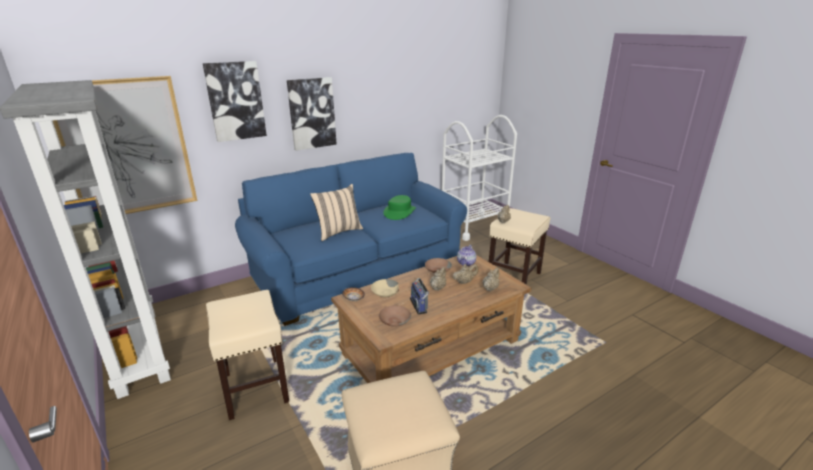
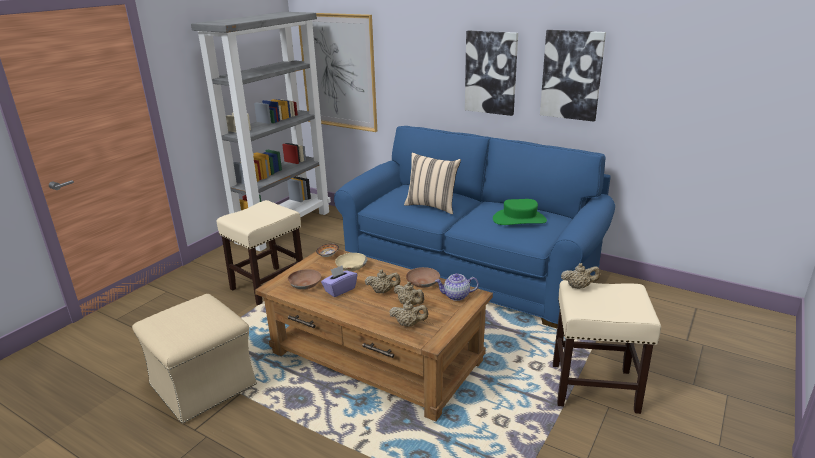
camera: 65 degrees right, 0 degrees up
(235, 101) = (418, 45): picture -> picture (572, 75)
(419, 305) = (340, 290): radio -> purple tissue box
(473, 226) = (704, 314): white cart -> none

